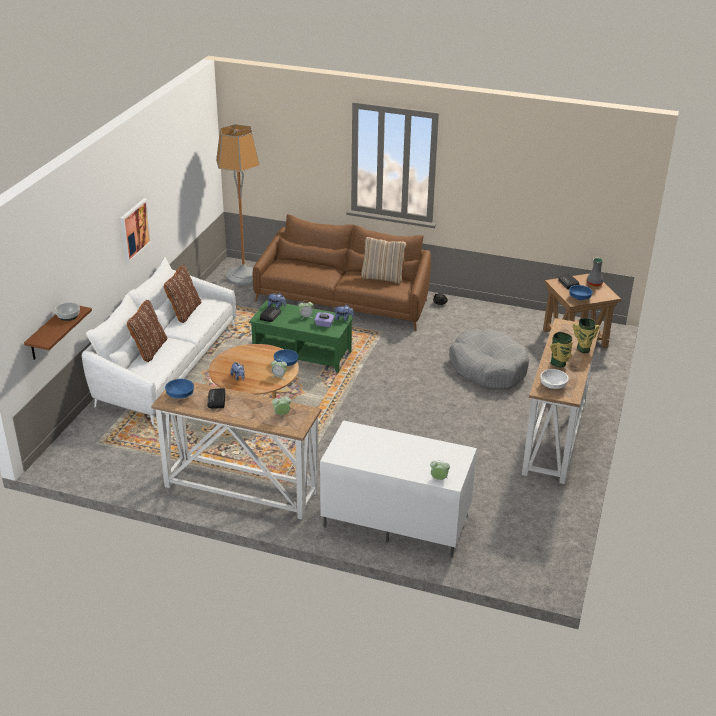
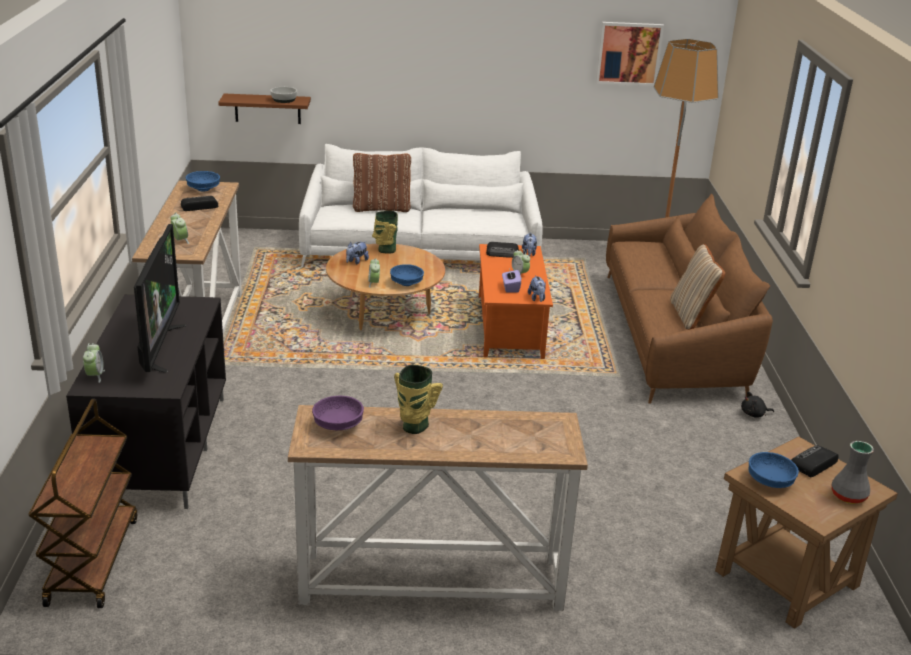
camera: 70 degrees right, 5 degrees down
(134, 230) = (469, 86): picture -> picture (629, 53)
(184, 312) = (476, 211): brown pillow -> none
(302, 353) = (511, 326): green coffee table -> orange coffee table
(394, 521) = (159, 448): white tv stand -> black tv stand
(408, 451) = (158, 347): none -> television
(488, 369) = (595, 485): grey dog bed -> none
(508, 558) = (92, 560): none -> brown cart
(552, 385) = (338, 425): white bowl -> purple bowl
(583, 349) = (481, 449): vase -> vase (385, 250)

